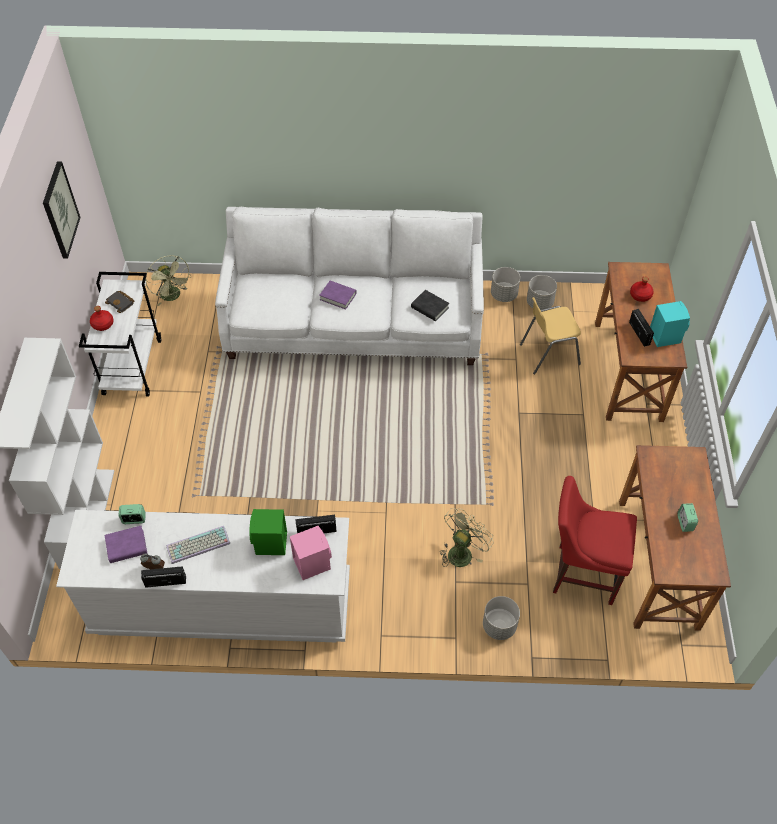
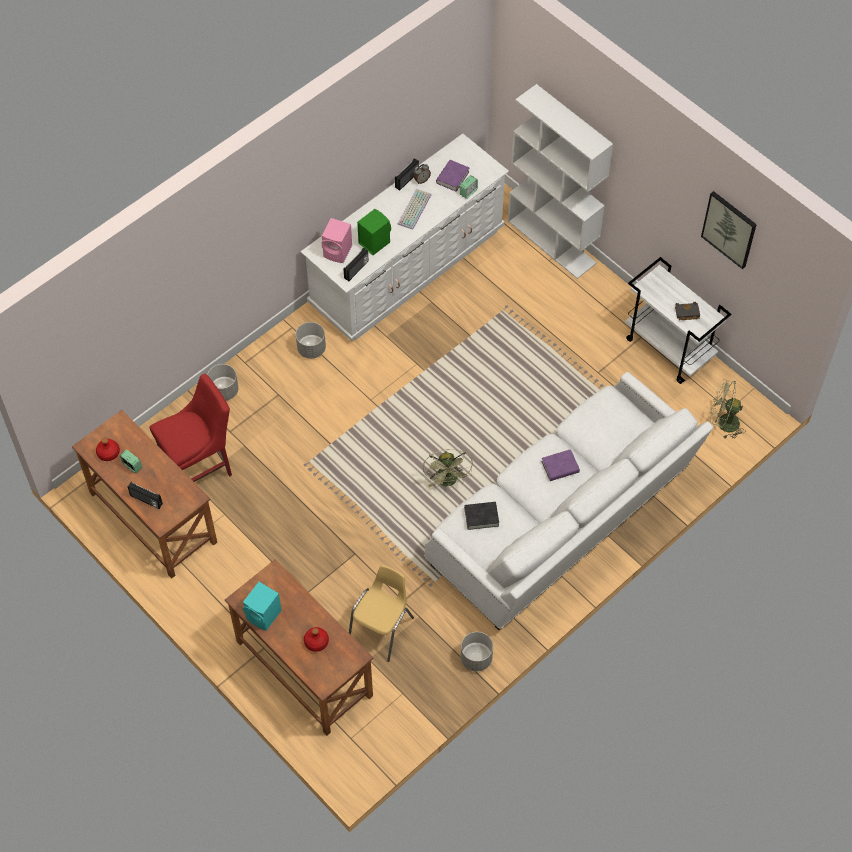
camera: 135 degrees right, 5 degrees up
(103, 324) = (674, 289): red bottle -> red bottle (108, 453)
(462, 551) = (293, 416): green fan -> green fan (448, 481)
(539, 303) = (438, 677): grey planter -> grey planter (311, 349)
(640, 333) = (285, 601): radio -> radio (146, 500)

